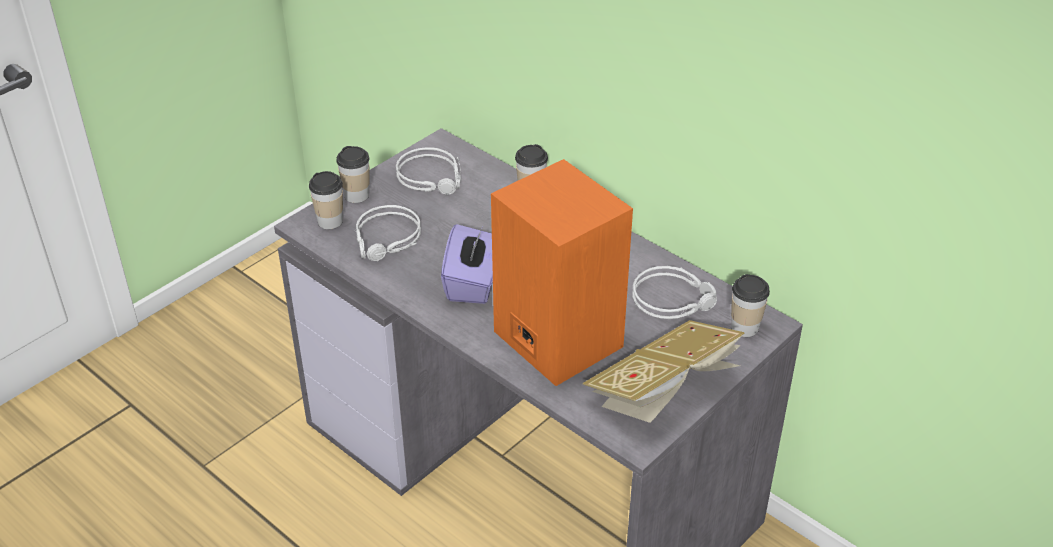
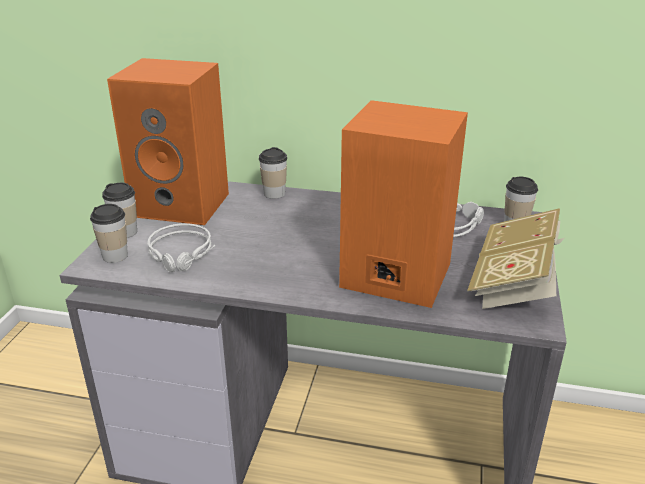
camera: 30 degrees left, 10 degrees down
(433, 177) = (184, 204): grey headphones -> orange speaker
(473, 283) = (286, 260): purple tissue box -> none

